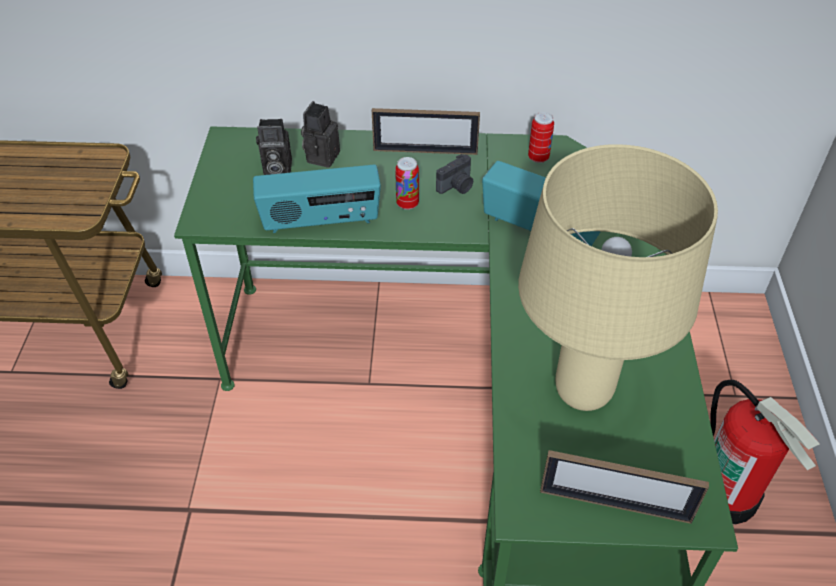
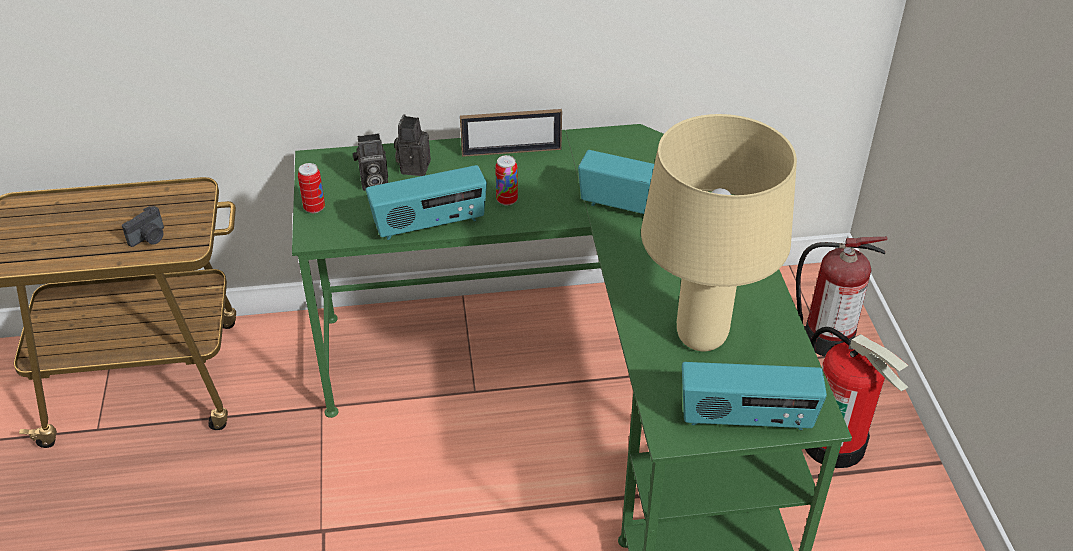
camera: 10 degrees left, 5 degrees down
(457, 186) = (549, 180): camera -> camera (149, 238)
(538, 157) = (619, 146): can -> can (314, 208)
(614, 505) = (746, 419): picture frame -> radio
(733, 376) = (824, 339): none -> fire extinguisher

